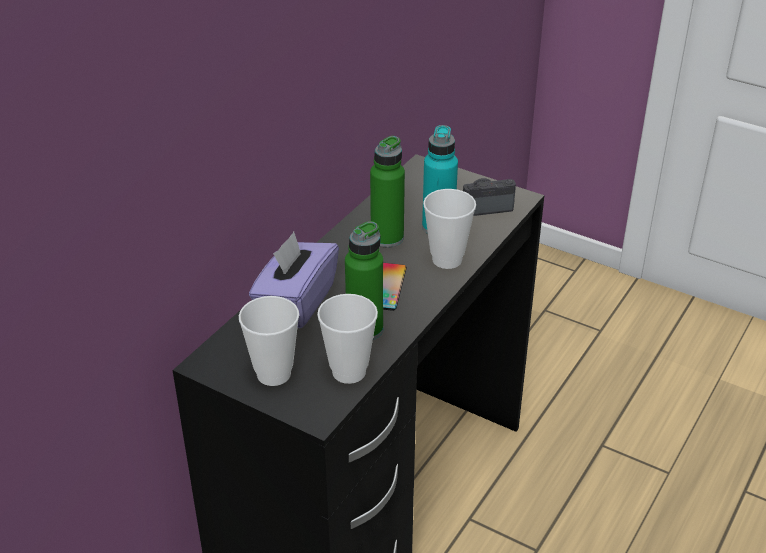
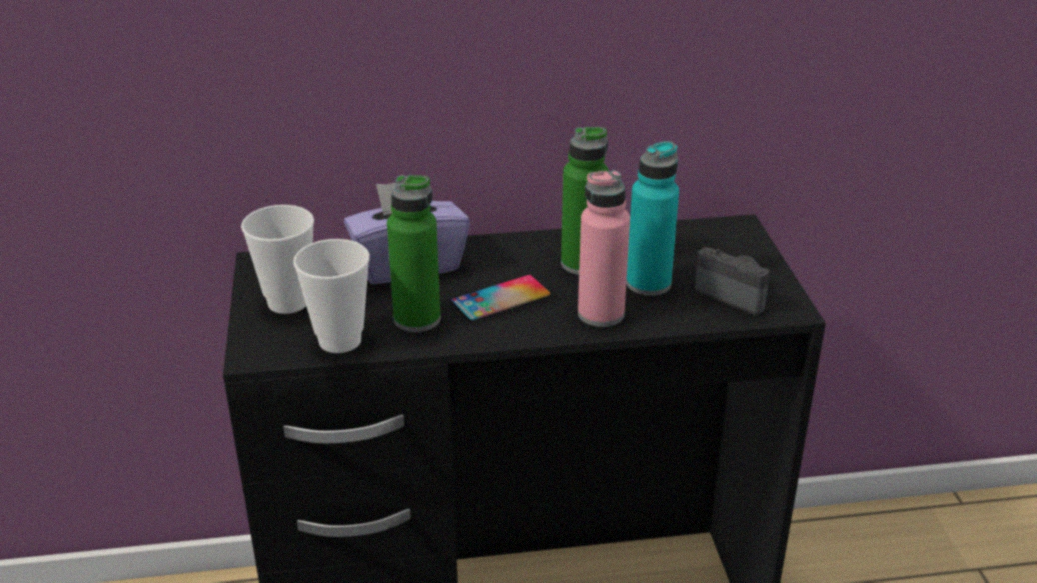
camera: 50 degrees right, 5 degrees down
(447, 259) = (601, 314): cup -> pink bottle

